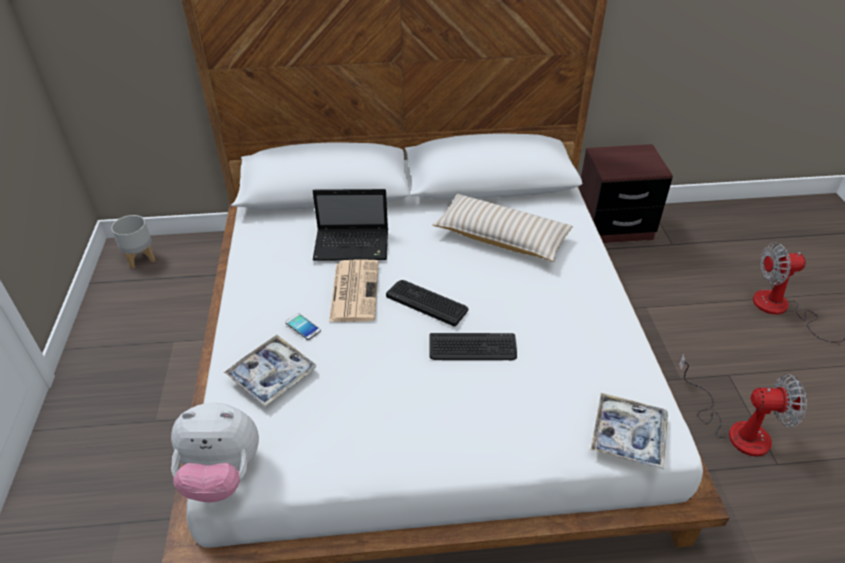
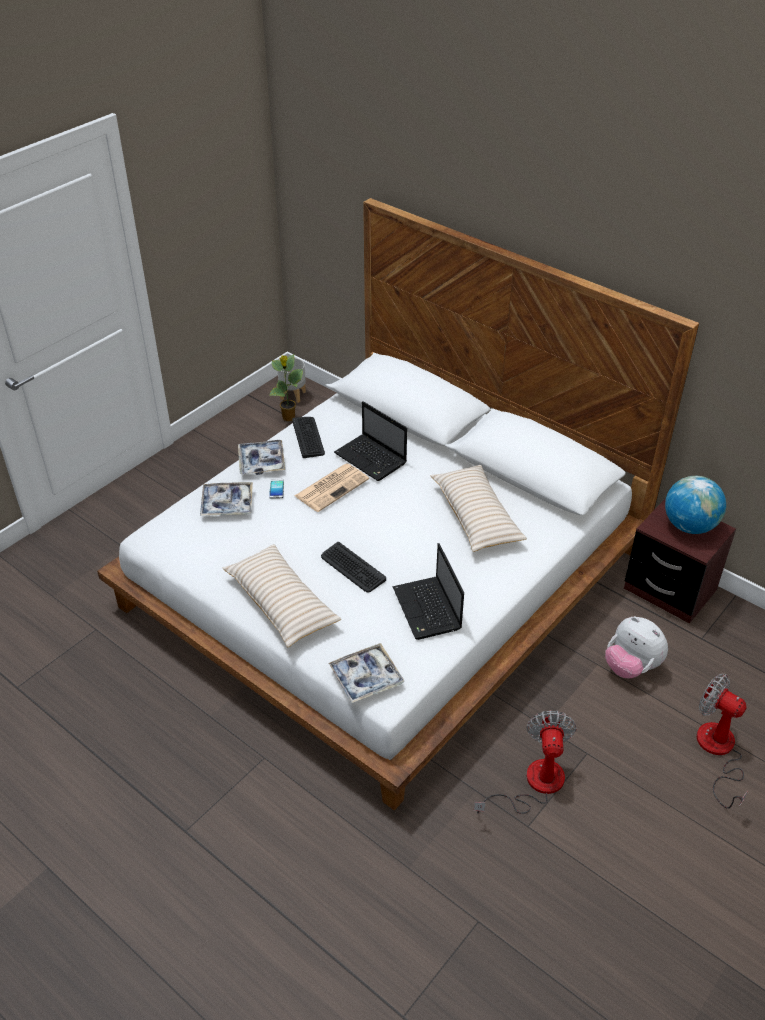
camera: 45 degrees right, 0 degrees up
(160, 279) = (288, 418): none -> potted plant
(222, 474) = (149, 536): plush toy -> plush toy (631, 666)
(250, 312) = (261, 462): none -> tray
(427, 302) = (364, 523): keyboard -> keyboard (308, 437)
(459, 431) = (281, 603): none -> beige pillow
(582, 336) = (428, 610): none -> laptop
(627, 158) = (689, 525): none -> globe
(736, 428) = (533, 784): fan -> fan turned 135 degrees counterclockwise

